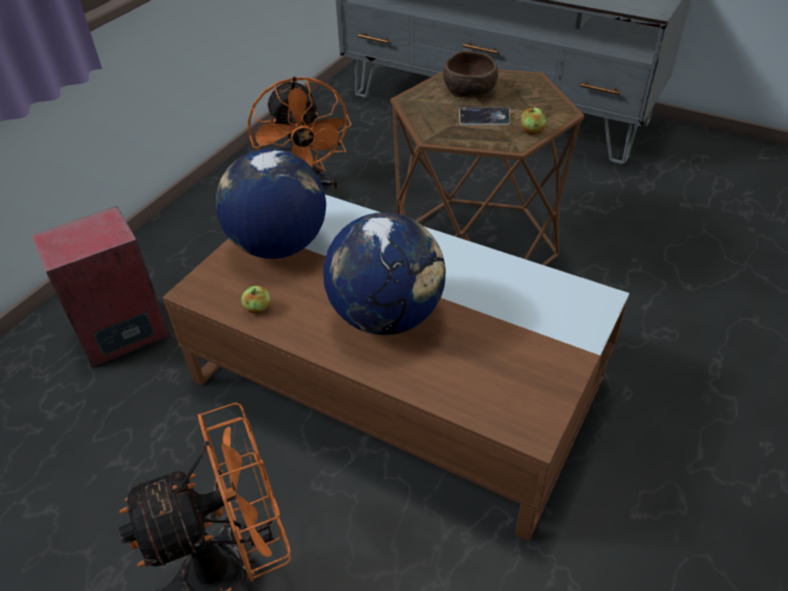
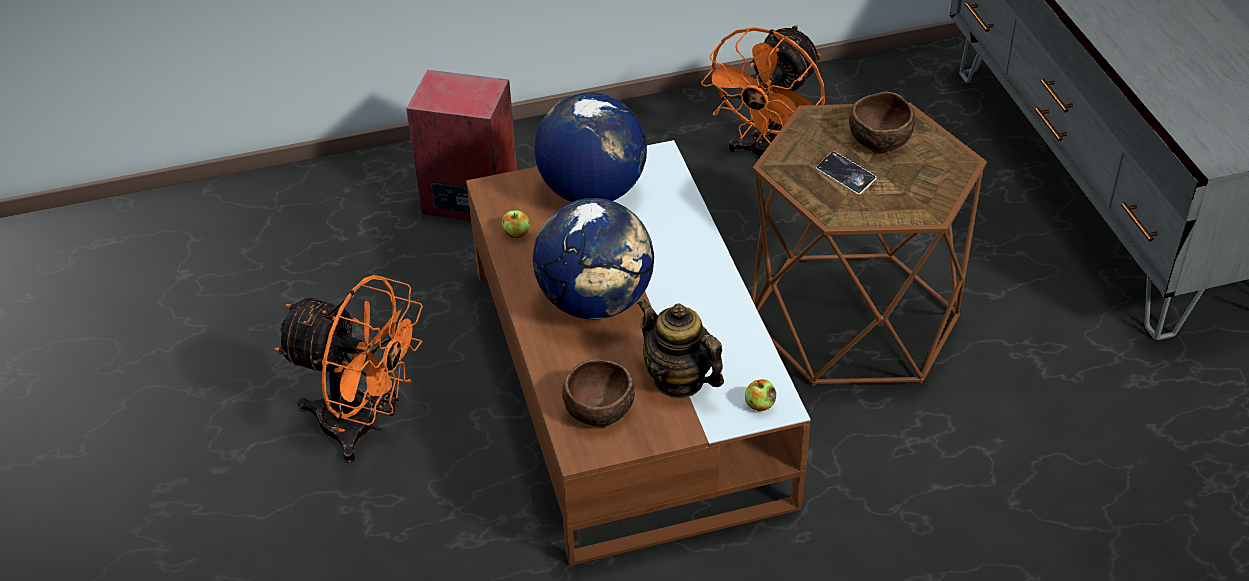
camera: 45 degrees right, 0 degrees up
(500, 388) = (601, 408): none -> brown bowl
(519, 328) = (679, 380): none -> teapot
(531, 131) = (869, 213): apple -> apple (760, 404)

